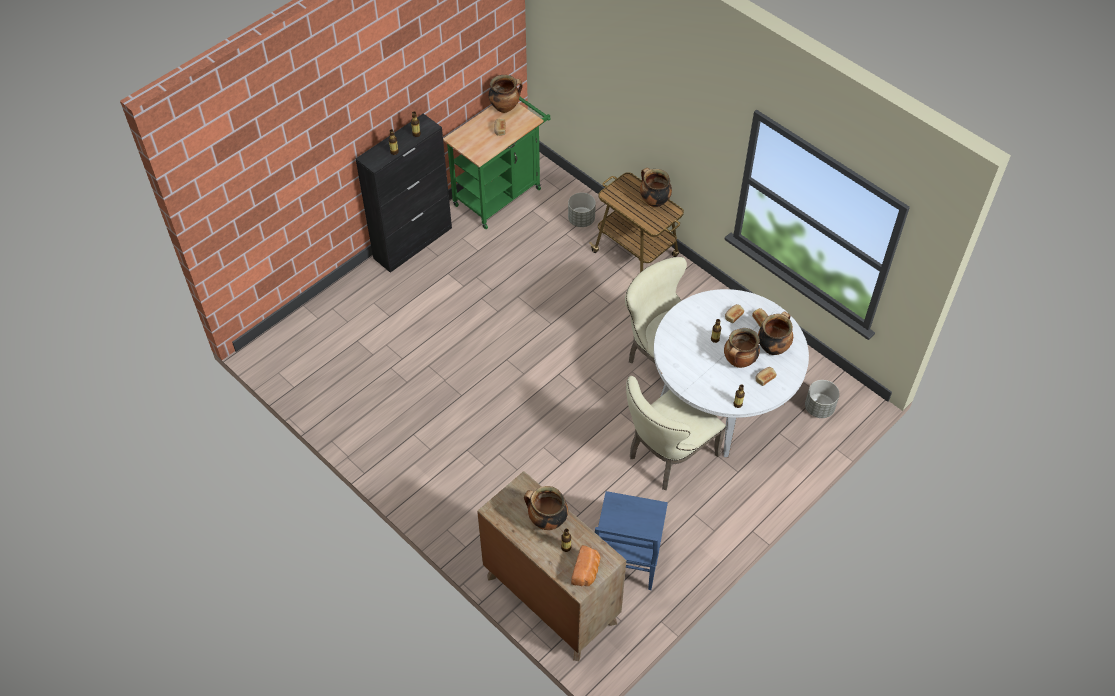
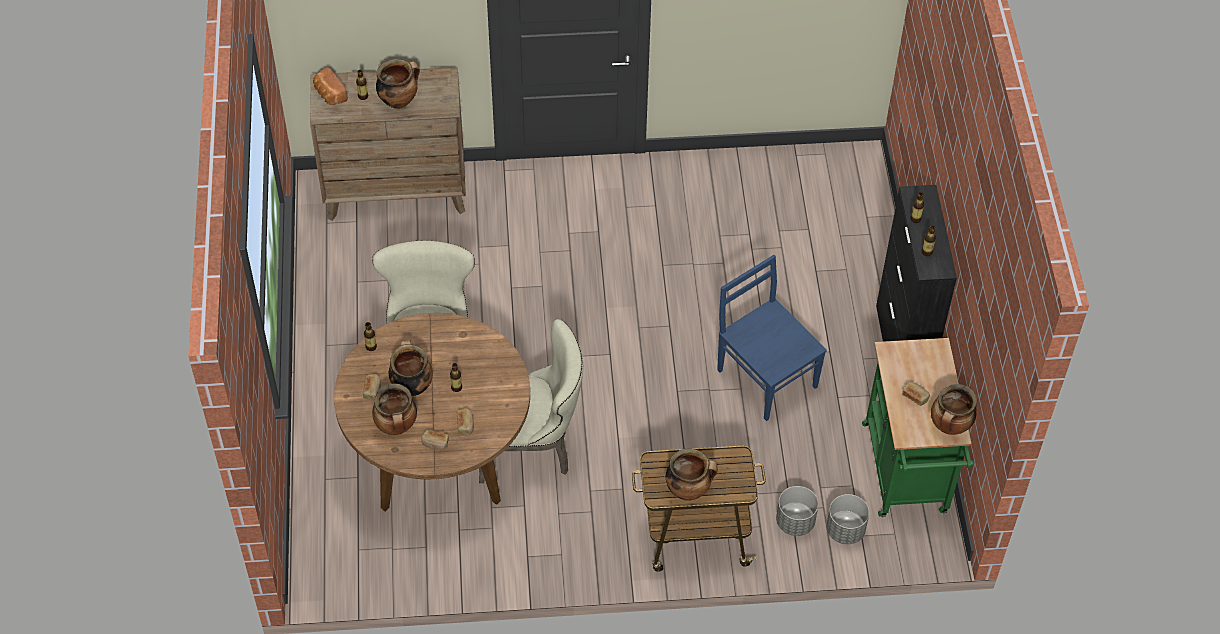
camera: 130 degrees right, 0 degrees up
(627, 557) = (373, 267): blue chair -> blue chair (765, 376)
(721, 403) = (439, 457): white dining table -> brown dining table
(819, 408) = (345, 535): grey planter -> grey planter (845, 530)

